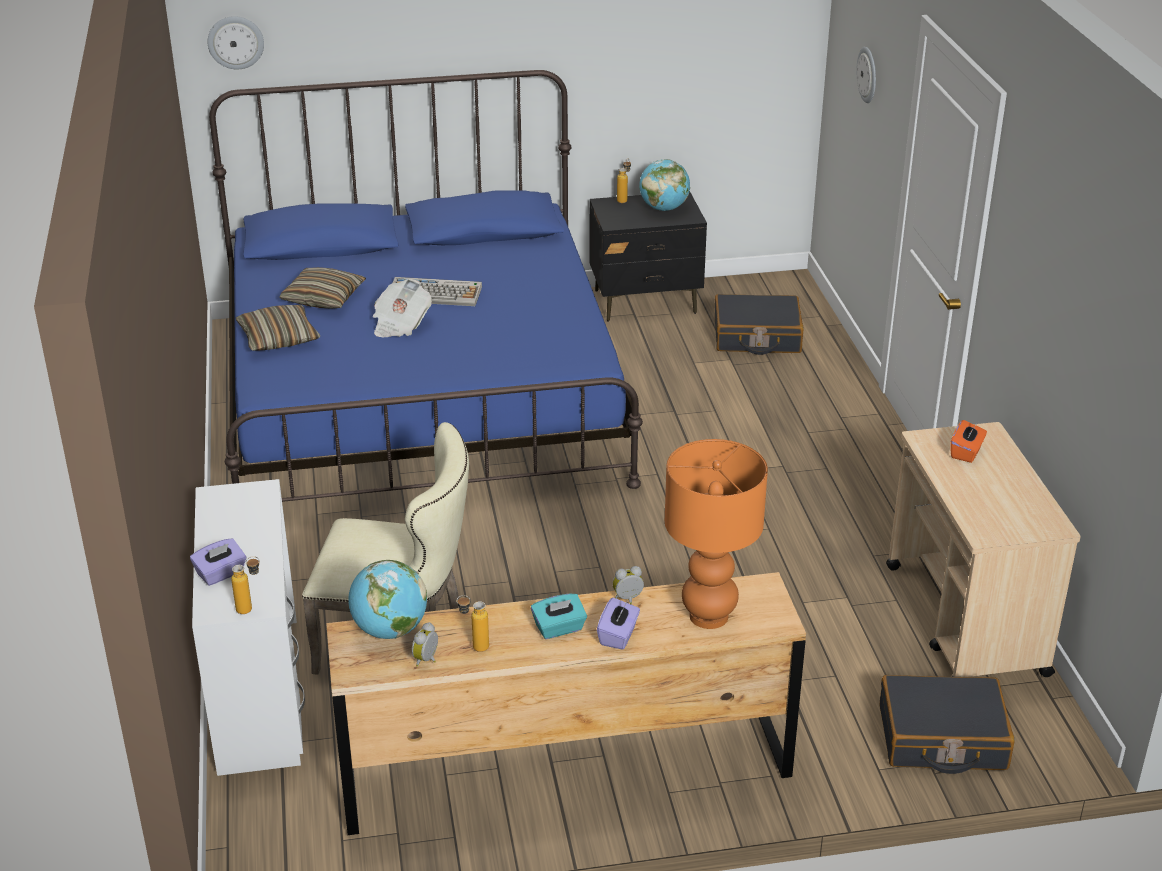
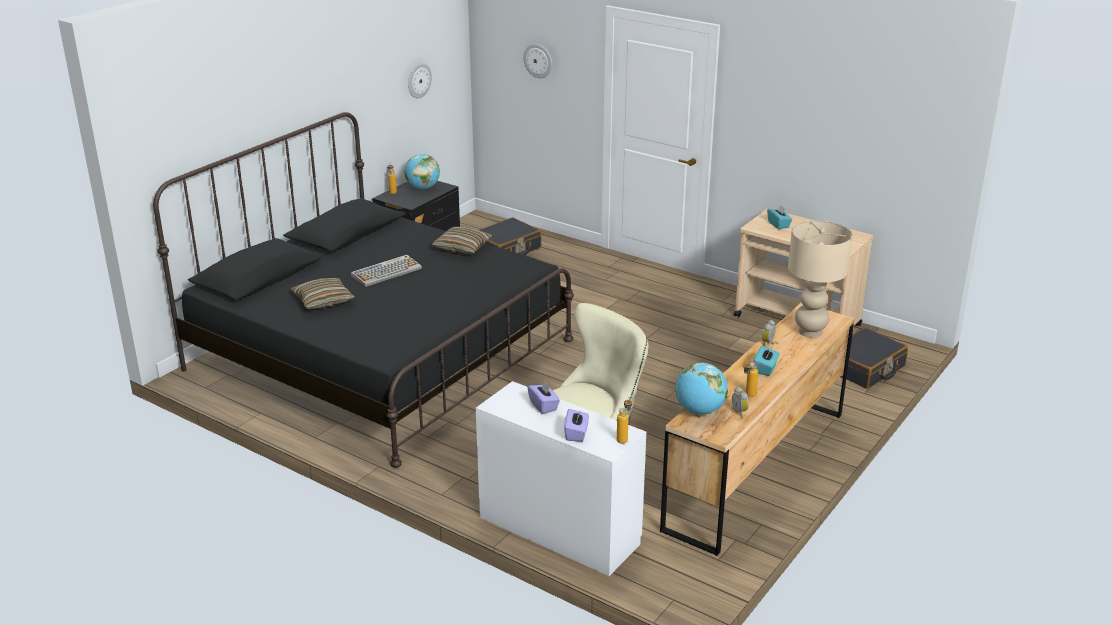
camera: 45 degrees left, 5 degrees down
(235, 42) = (161, 142): wall clock -> wall clock (418, 80)
(278, 338) = (338, 330): pillow -> pillow (462, 247)
(400, 324) = (397, 294): newspaper -> none
(420, 397) = (379, 355): blue bed -> black bed
(618, 636) = (793, 358): purple tissue box -> purple tissue box (543, 406)
(708, 617) = (810, 332): orange table lamp -> beige table lamp
(966, 452) = (778, 224): orange tissue box -> turquoise tissue box

